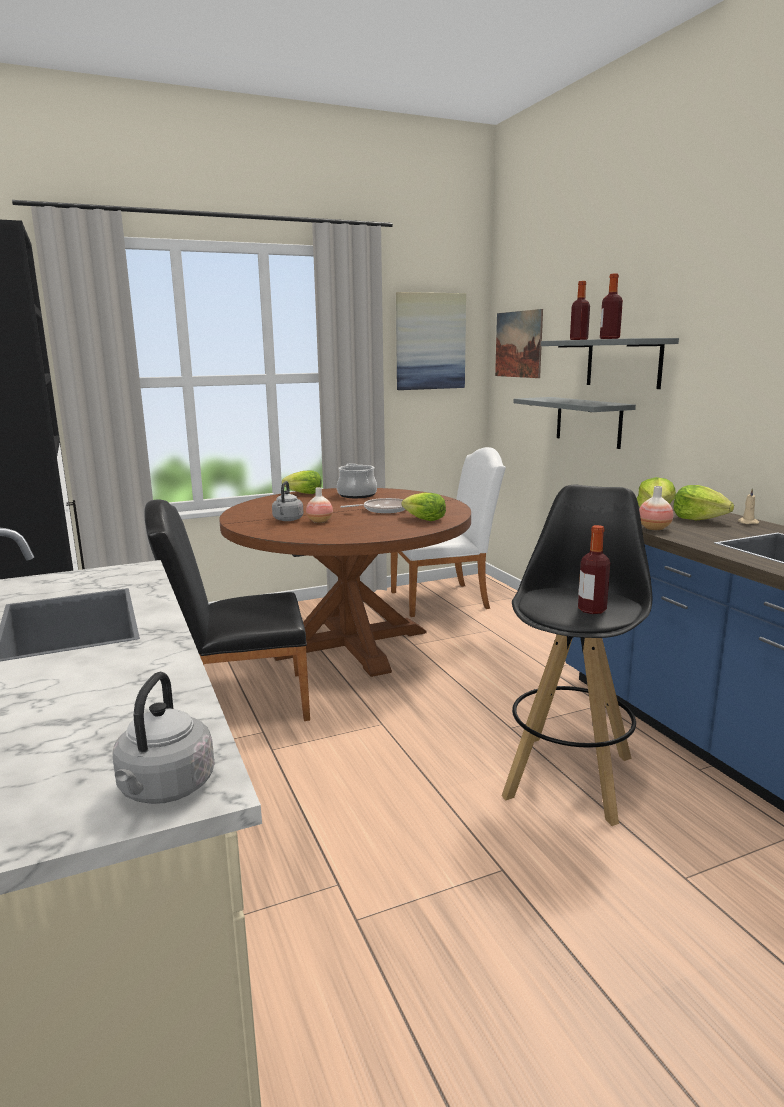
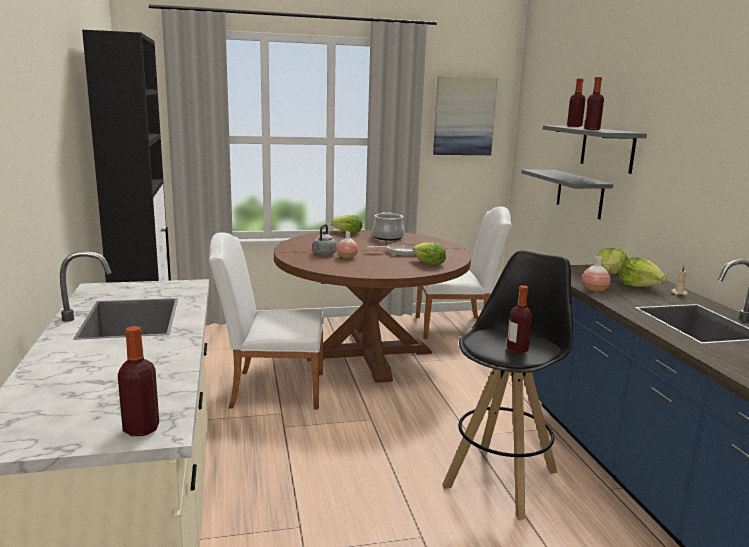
camera: 10 degrees right, 0 degrees up
(165, 789) = (141, 429): grey kettle -> bottle
(238, 702) = (270, 389): black chair -> white chair
(518, 344) = (535, 123): picture -> none

